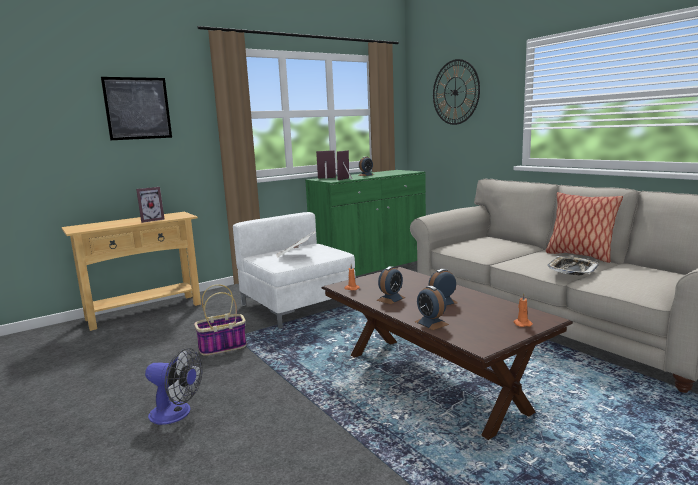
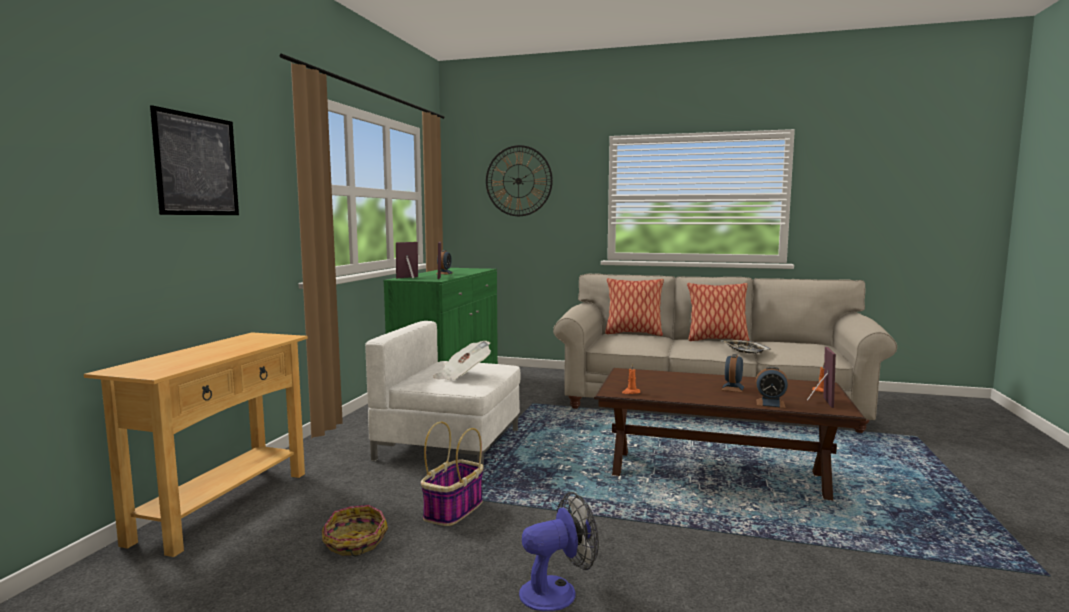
camera: 40 degrees left, 5 degrees down
(151, 220) = (247, 346): picture frame -> picture frame (818, 401)
(152, 349) = (355, 543): none -> basket
(390, 299) = (689, 393): alarm clock -> none
(505, 239) = (633, 333): none -> pillow

